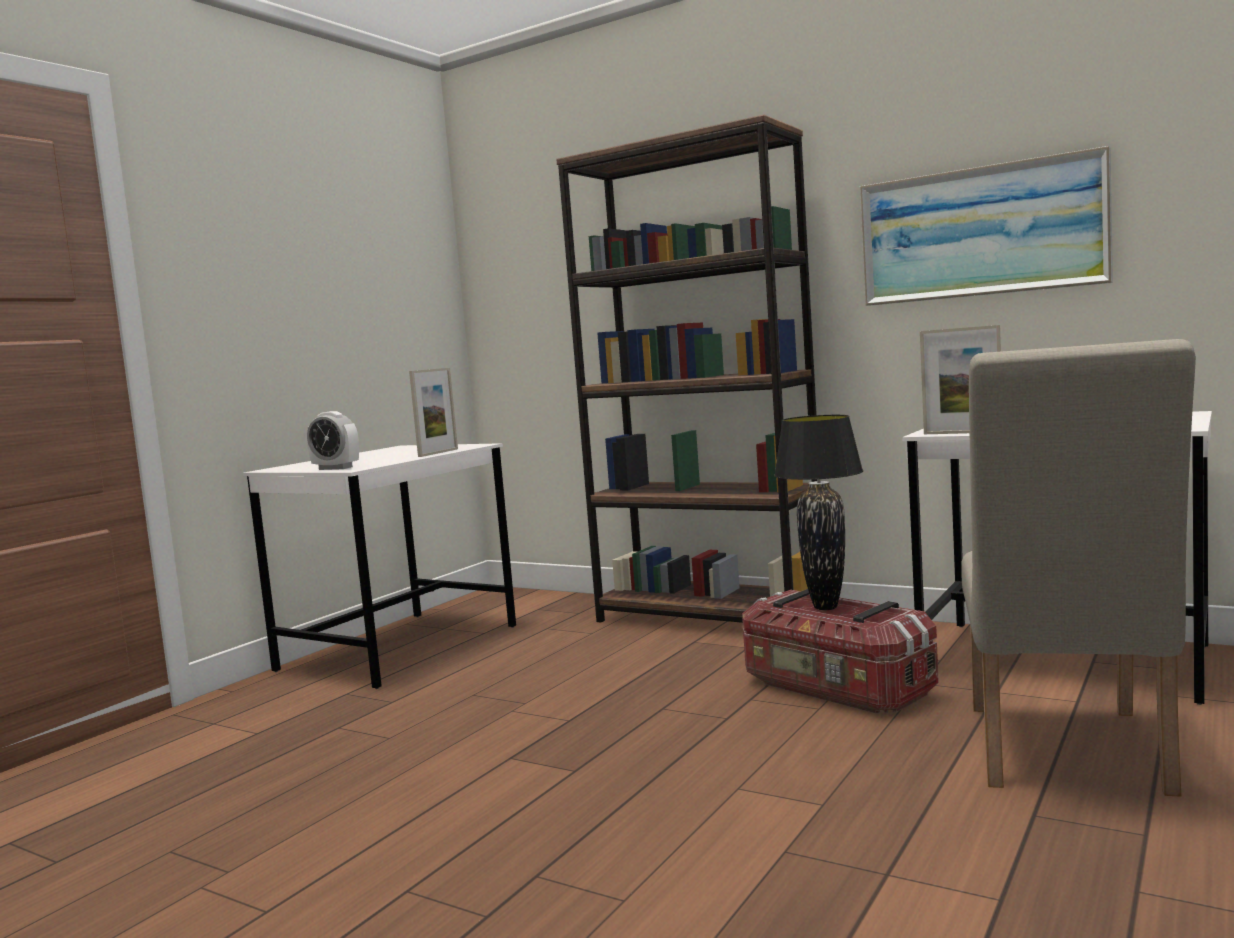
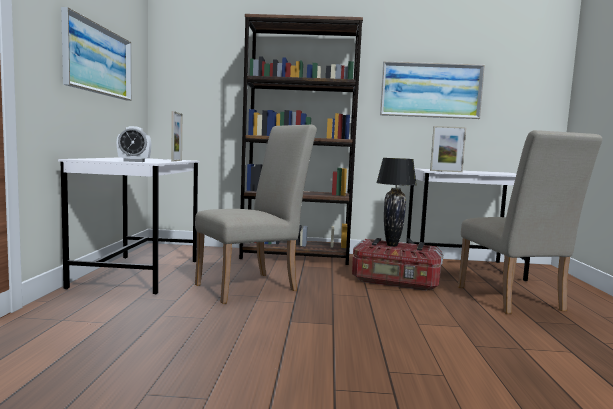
camera: 30 degrees left, 0 degrees up
(326, 297) = (98, 60): none -> picture
(543, 682) = (253, 286): none -> beige chair

